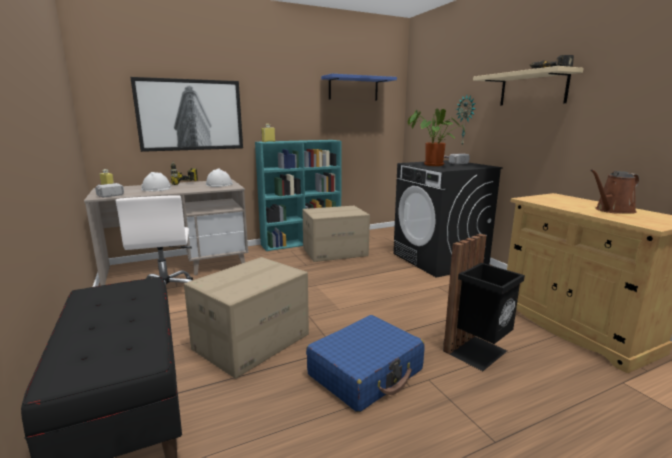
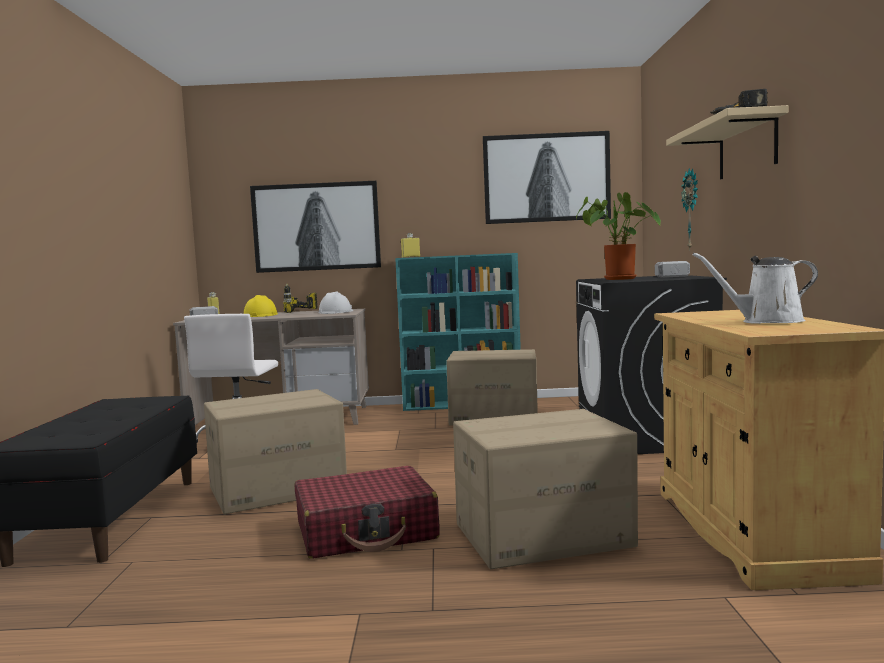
camera: 25 degrees right, 10 degrees down
(156, 189) = (260, 315): white hard hat -> yellow hard hat
(353, 88) = (546, 178): blue shelf -> picture
(366, 372) = (366, 531): blue suitcase -> red suitcase
(478, 352) = (542, 535): black trash can -> cardboard box
(612, 210) = (766, 321): brown watering can -> white watering can

